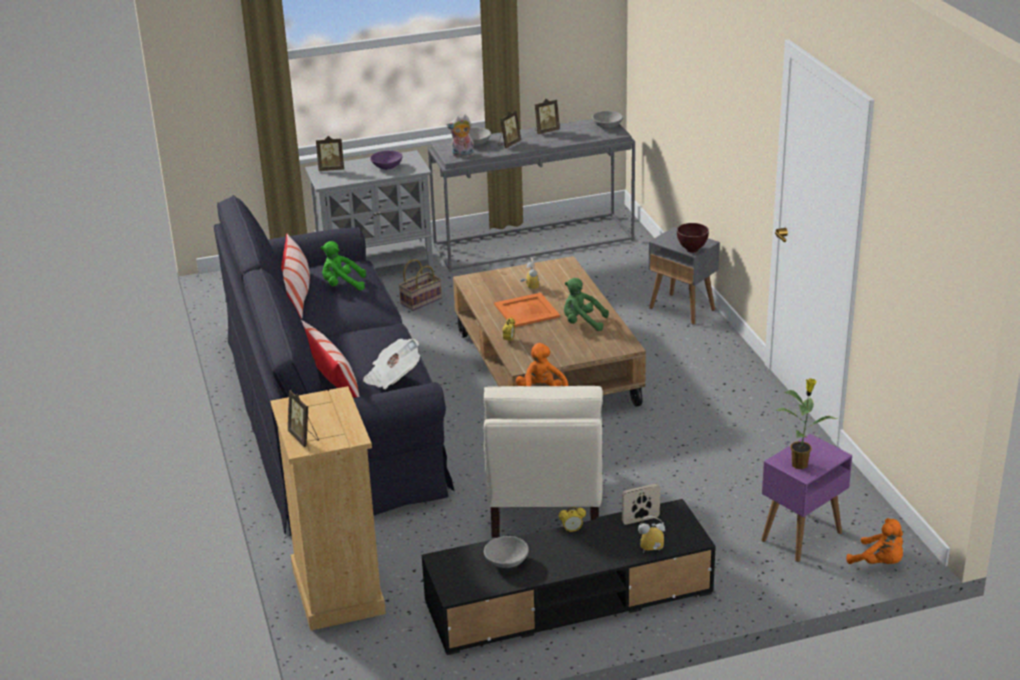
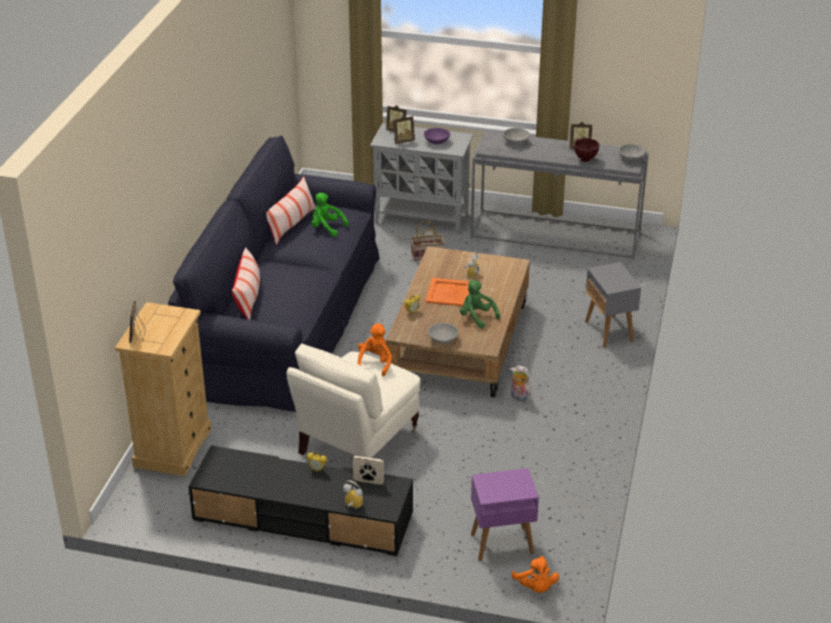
camera: 30 degrees right, 5 degrees up
(392, 377) = (286, 311): newspaper -> none
(462, 155) = (495, 149): plush toy -> plush toy (519, 398)
(507, 562) = (255, 473): grey bowl -> grey bowl (443, 340)
(508, 144) = (539, 150): picture frame -> picture frame (403, 141)
(692, 250) = (611, 287): brown bowl -> brown bowl (585, 160)
(800, 464) = (494, 488): potted plant -> none

